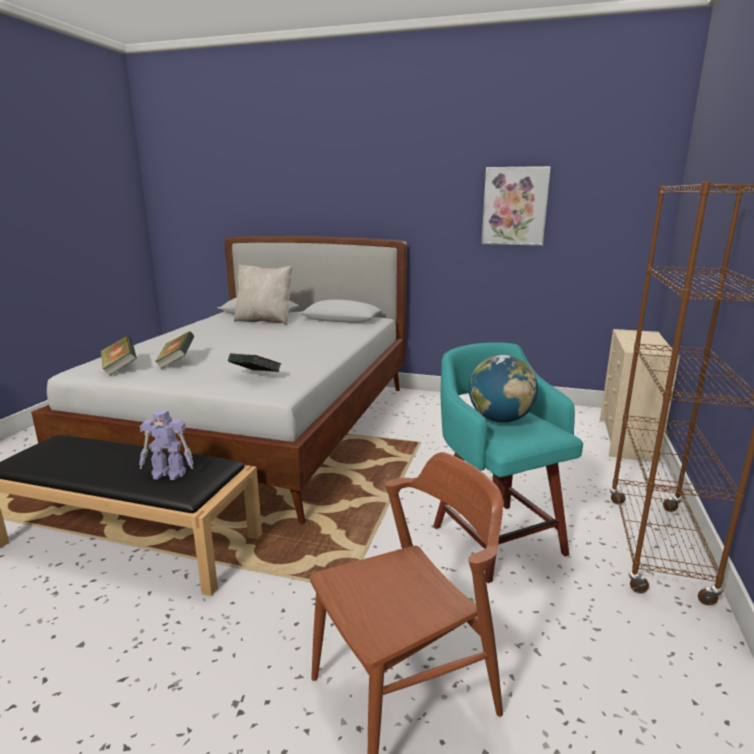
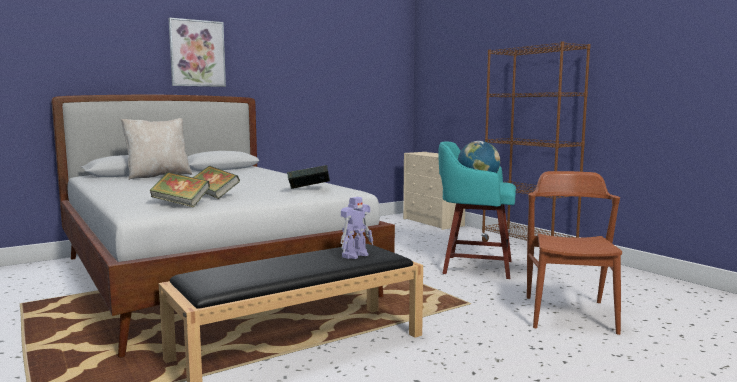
camera: 50 degrees left, 10 degrees down
(514, 206) = (327, 71): picture -> picture (197, 53)

